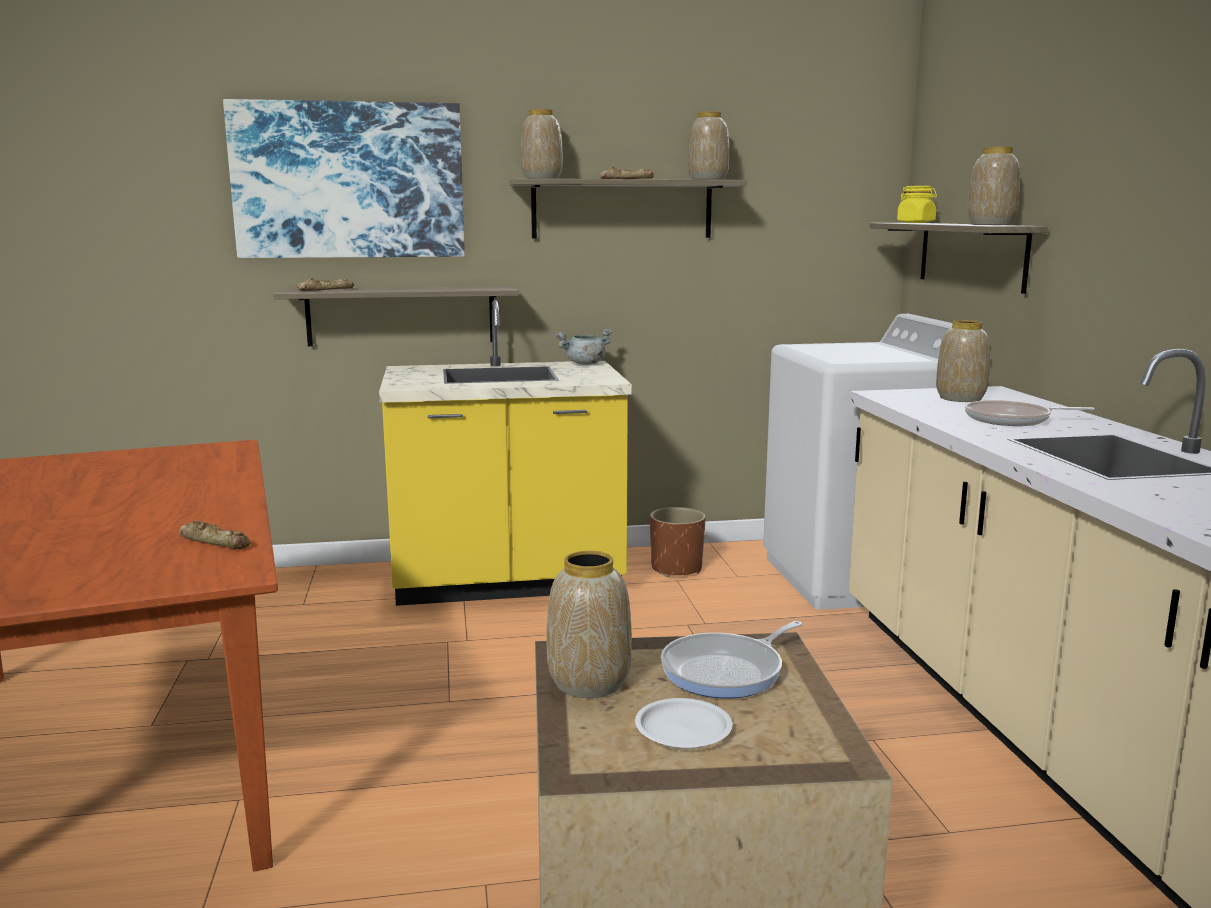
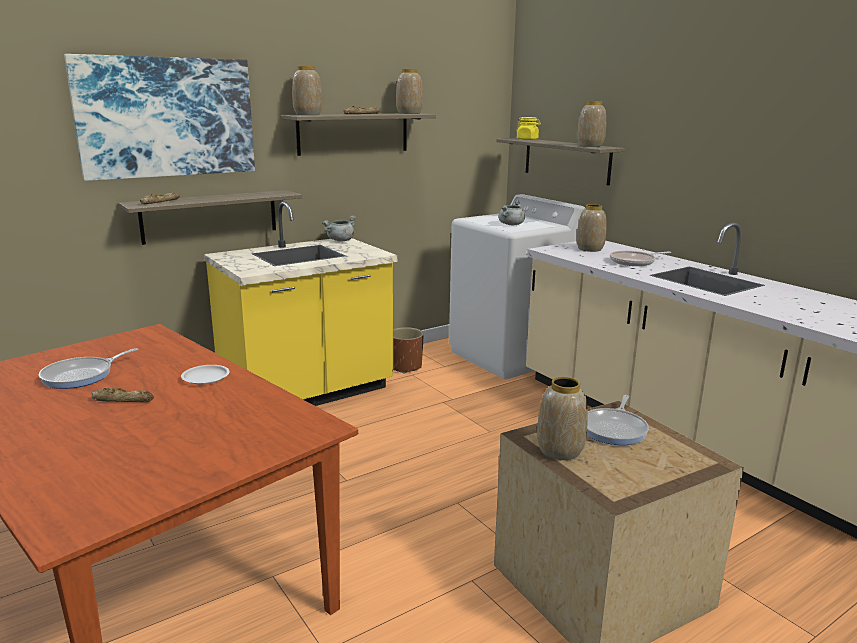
camera: 25 degrees left, 5 degrees up
(86, 479) = (81, 376): none -> frying pan
(215, 542) = (271, 408): bread -> bread (123, 400)
(682, 730) = (634, 465): white plate -> white plate (205, 377)
(851, 355) = (511, 224): none -> grey cooking pot

